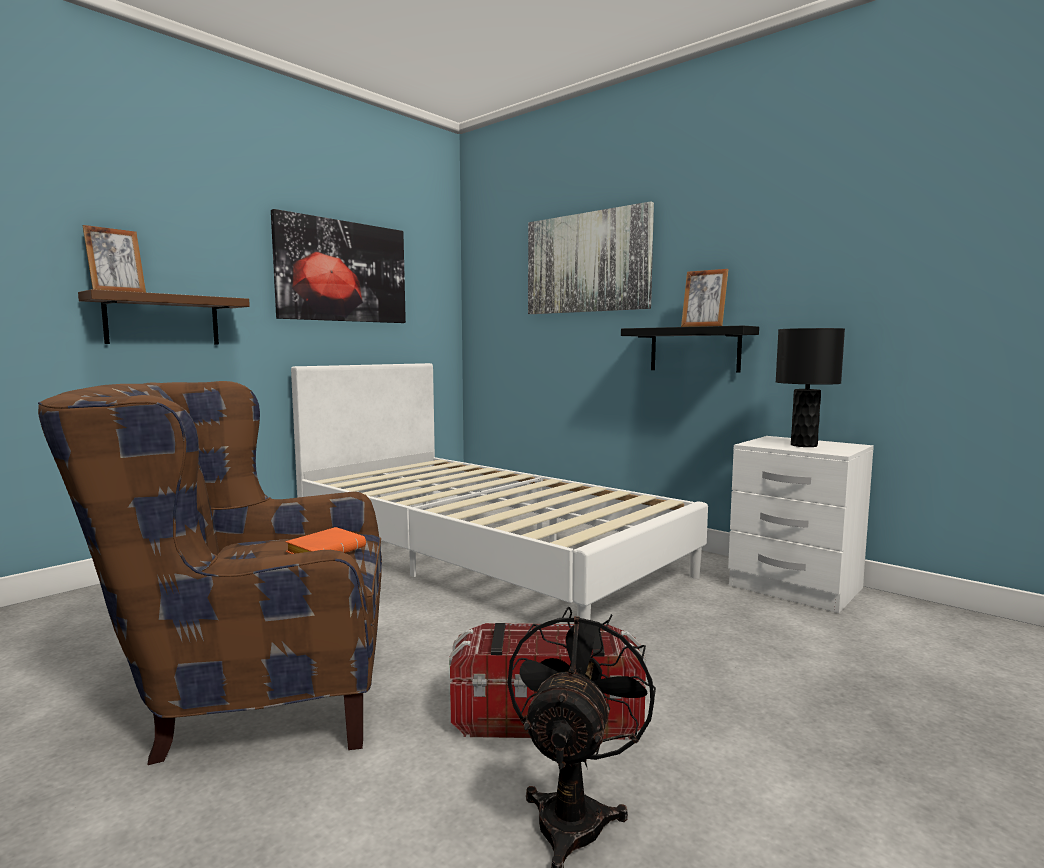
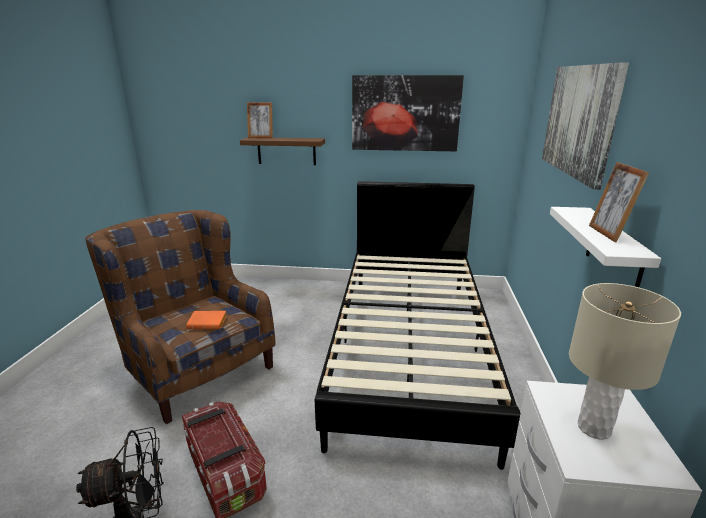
camera: 55 degrees right, 15 degrees up
(483, 555) = (409, 348): white bed -> black bed
(694, 349) = (614, 252): black shelf -> white shelf
(804, 445) = (594, 428): black table lamp -> beige table lamp

